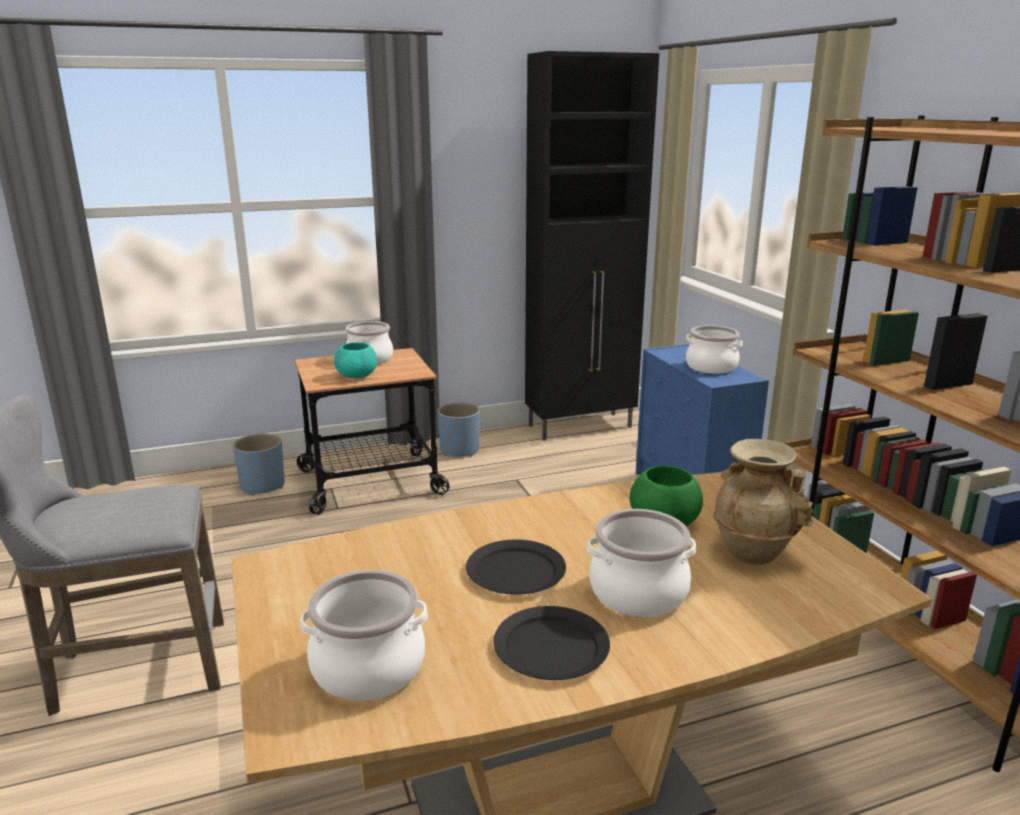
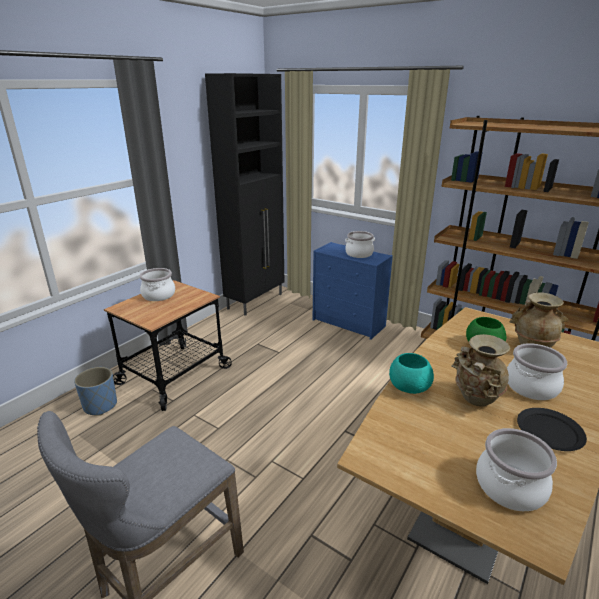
camera: 35 degrees left, 5 degrees up
(357, 375) = (169, 309): turquoise bowl -> turquoise bowl (409, 386)
(459, 450) = (205, 336): blue planter -> none
(515, 572) = (475, 400): black plate -> beige vase

